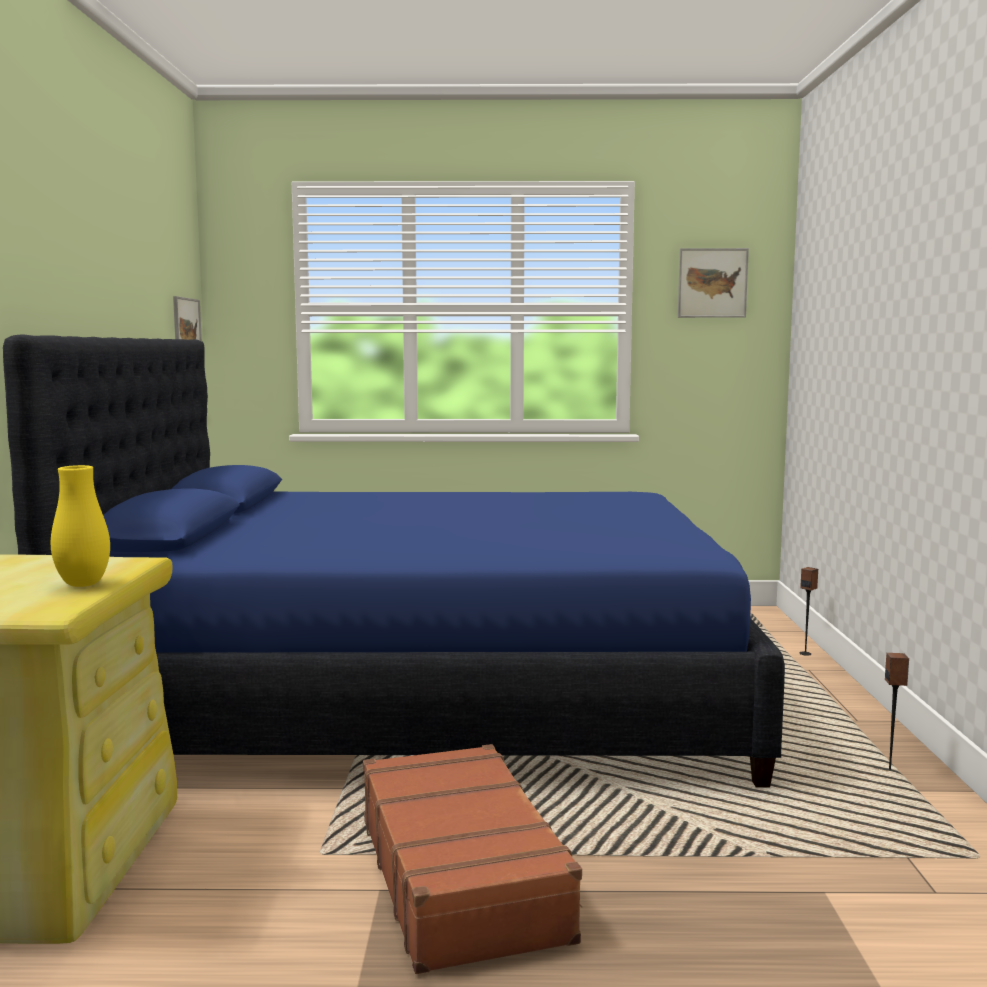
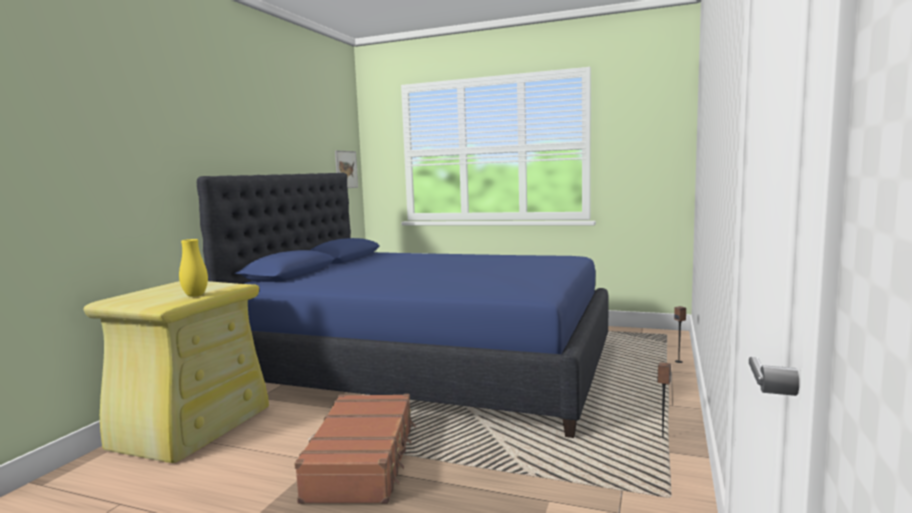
camera: 20 degrees right, 0 degrees up
(712, 283) = (641, 125): picture -> none

